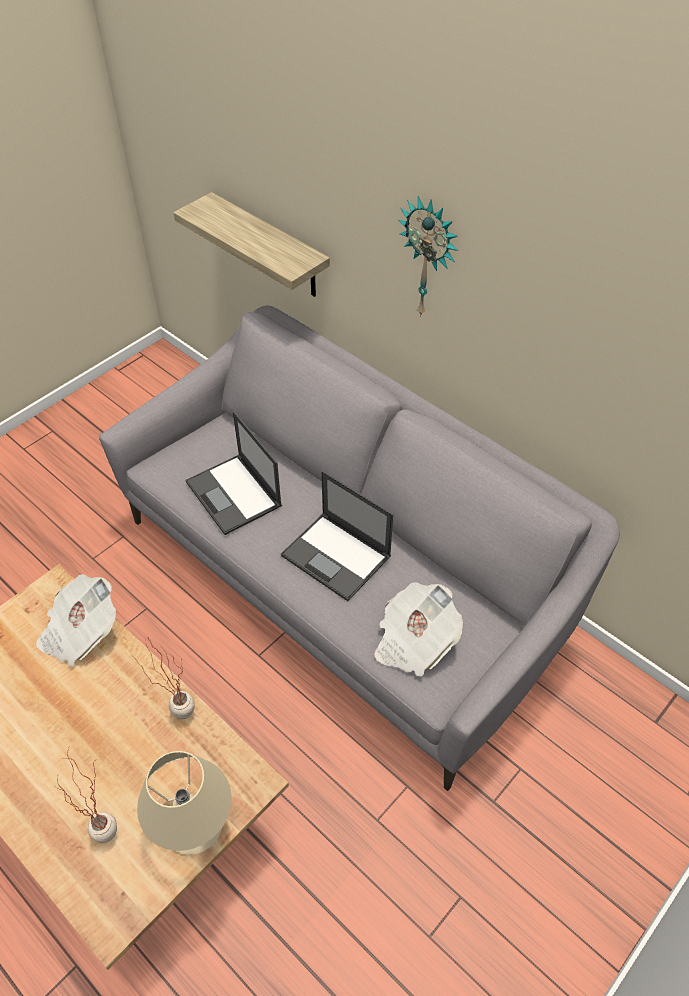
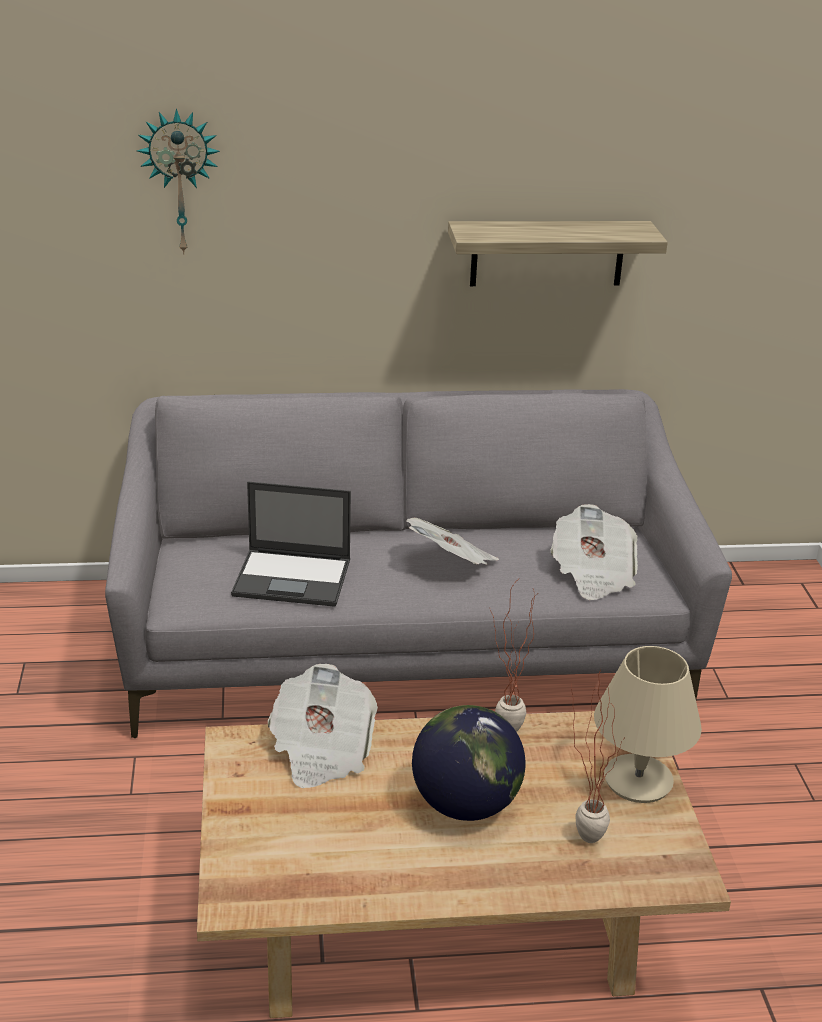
camera: 50 degrees left, 20 degrees down
(86, 741) = (465, 805): none -> globe
(270, 247) = (140, 321): shelf -> shelf (547, 253)
(337, 556) = (452, 563): laptop -> newspaper
(429, 259) = (385, 226): wall clock -> wall clock (180, 181)

